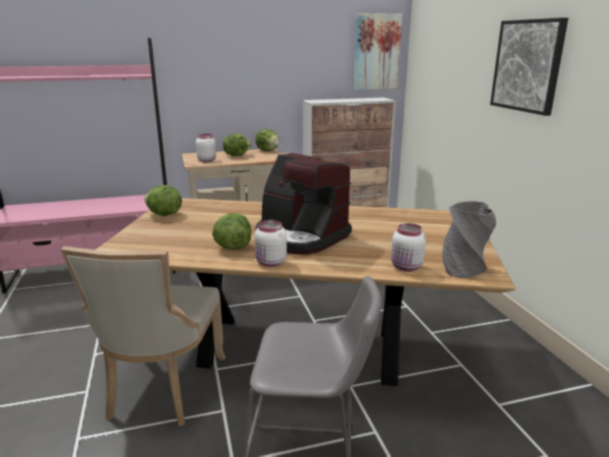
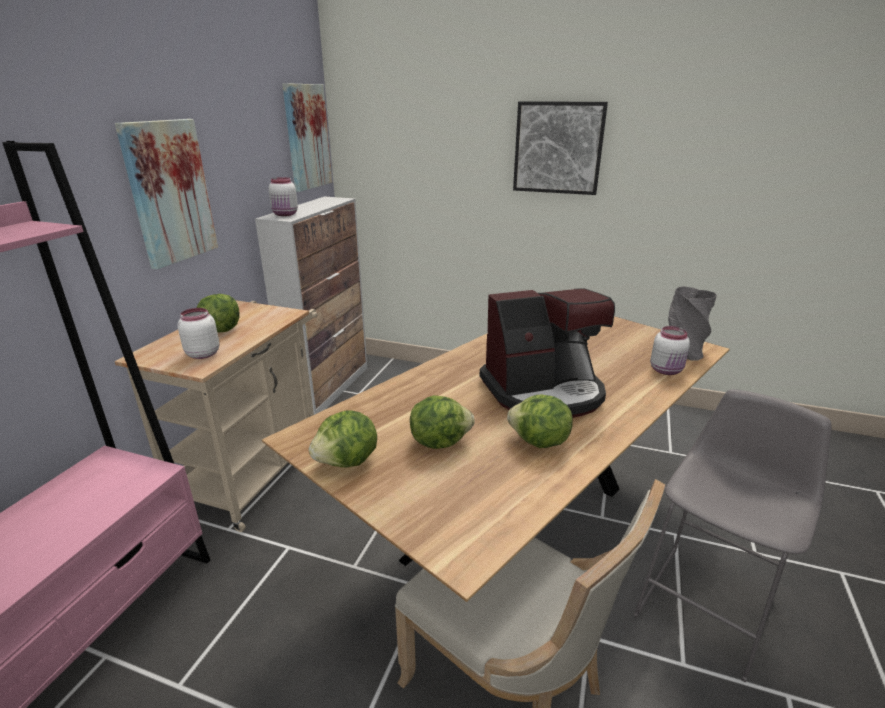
camera: 55 degrees left, 5 degrees up
(240, 73) = (169, 192): none -> picture
(268, 150) = (240, 306): lettuce -> lettuce (439, 441)
(270, 263) = (609, 433): white jar -> white jar (285, 214)

